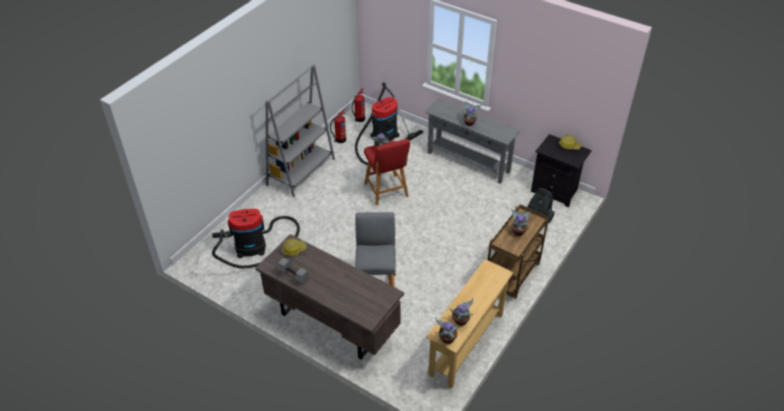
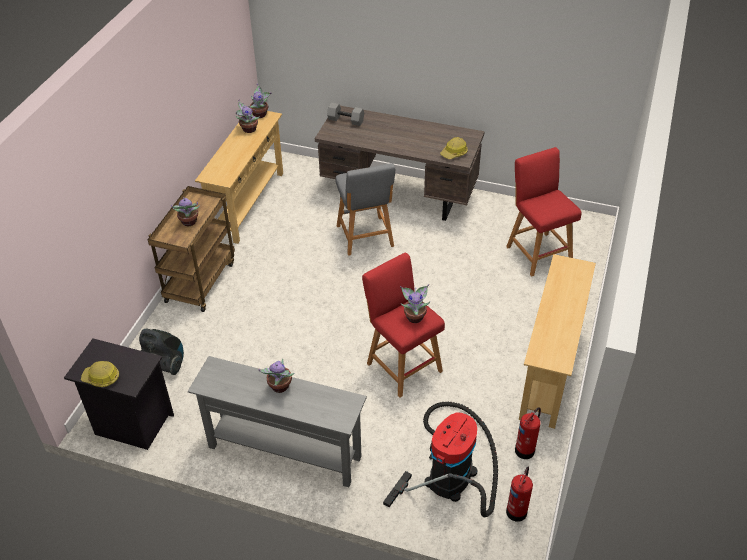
camera: 165 degrees right, 0 degrees up
(254, 247) = (537, 252): vacuum cleaner -> red stool
(294, 275) = (438, 131): grey dumbbell -> grey dumbbell (345, 120)
(301, 172) = (550, 370): grey bookcase -> beige console table

